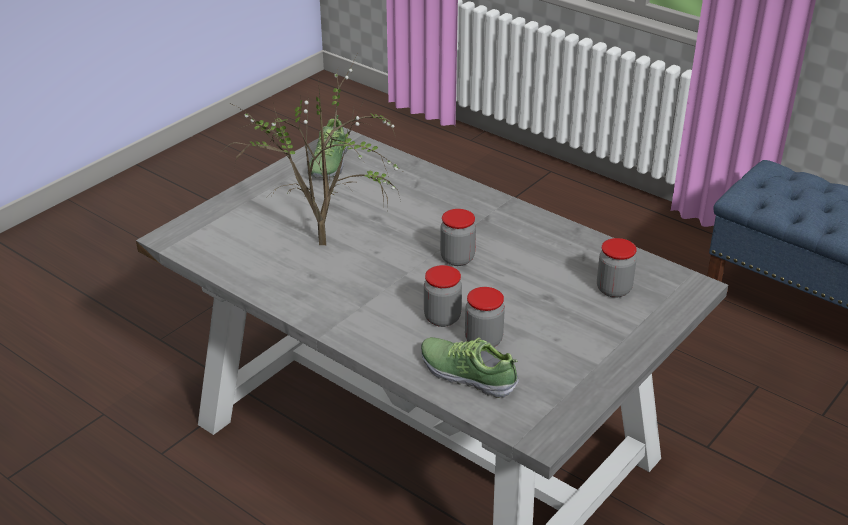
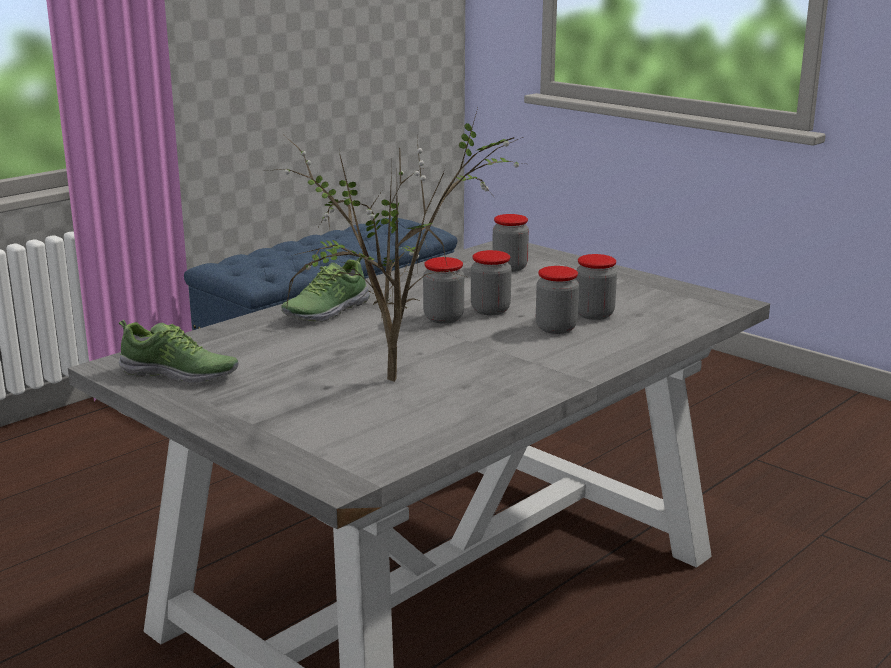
camera: 85 degrees left, 15 degrees down
(468, 374) = (649, 322): shoe -> shoe (325, 311)
(483, 281) = (490, 310): none -> jar

